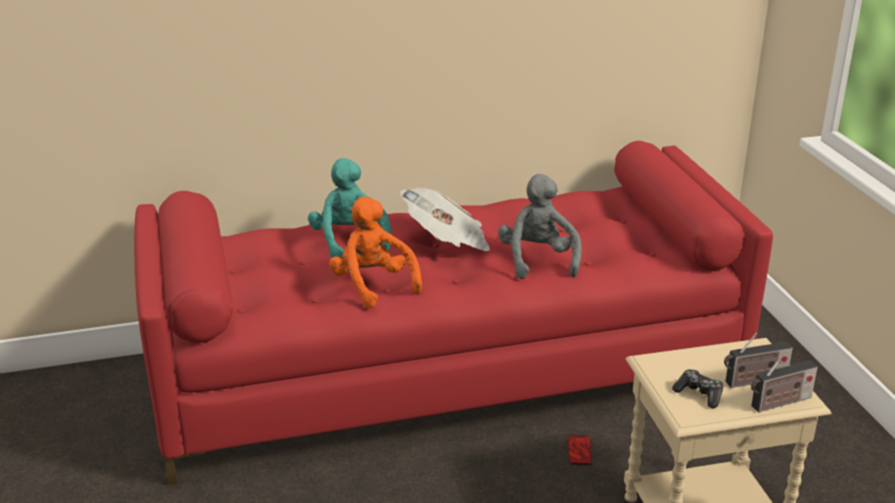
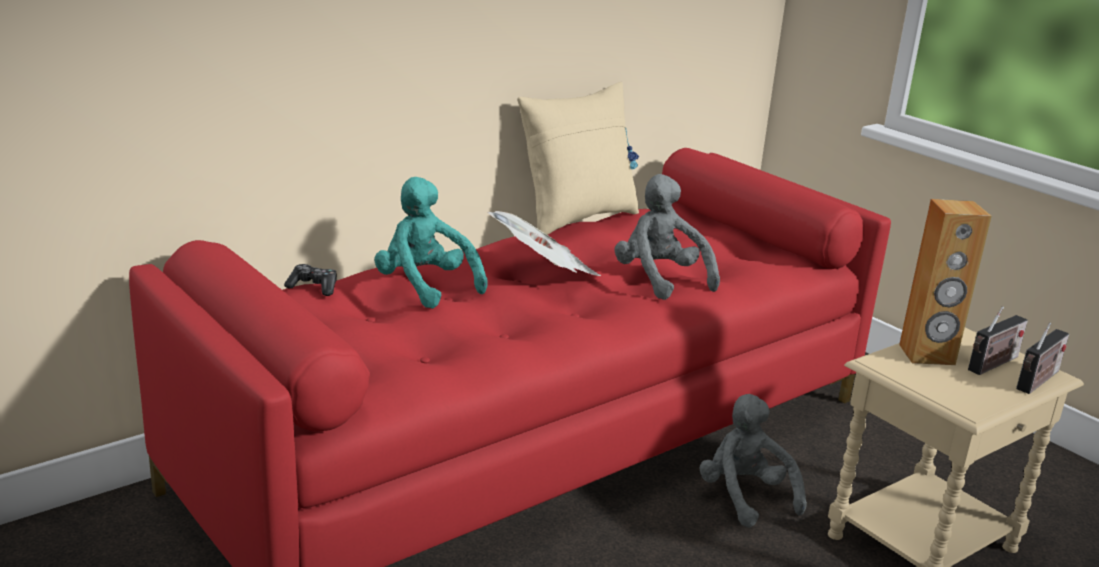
camera: 25 degrees left, 5 degrees down
(373, 285) = (499, 329): orange plush toy -> none
(520, 196) = (576, 220): none -> beige pillow
(579, 450) = (744, 496): phone -> grey plush toy
(699, 394) = (958, 386): game controller -> game controller (314, 287)
(702, 362) = (927, 355): none -> brown speaker

